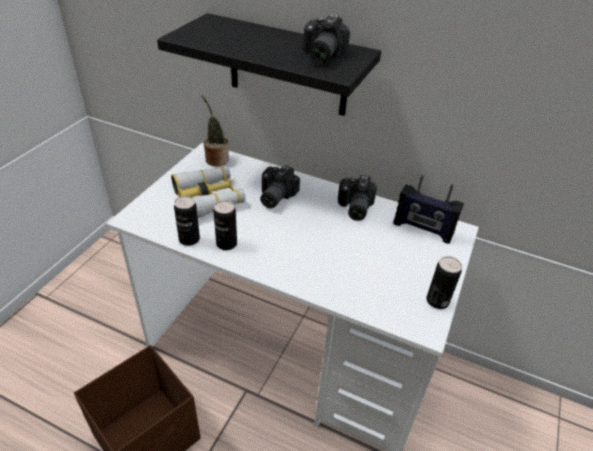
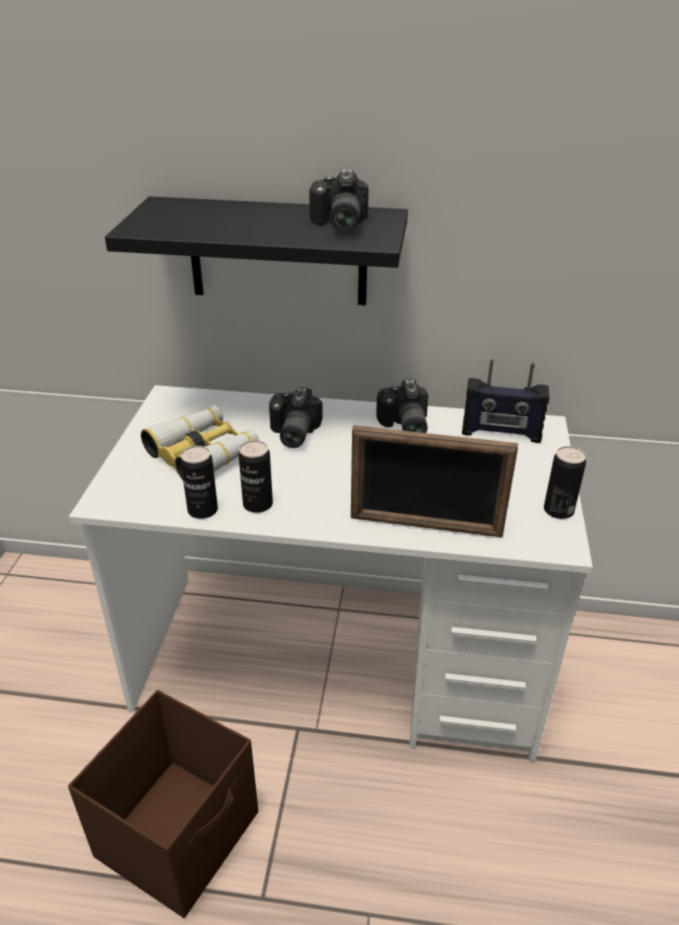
camera: 15 degrees left, 5 degrees down
(216, 159) = (186, 402): potted plant -> none
(333, 288) = (425, 526): none -> picture frame

